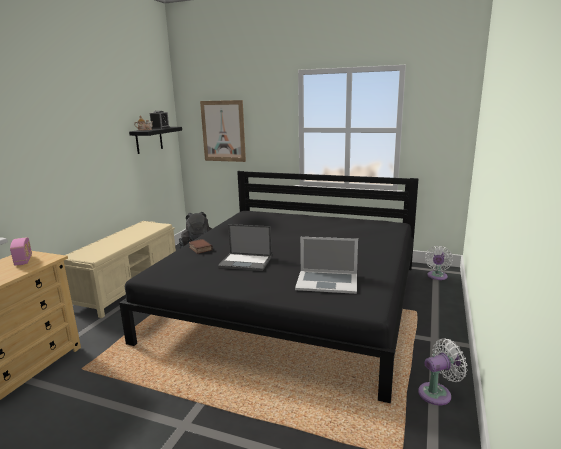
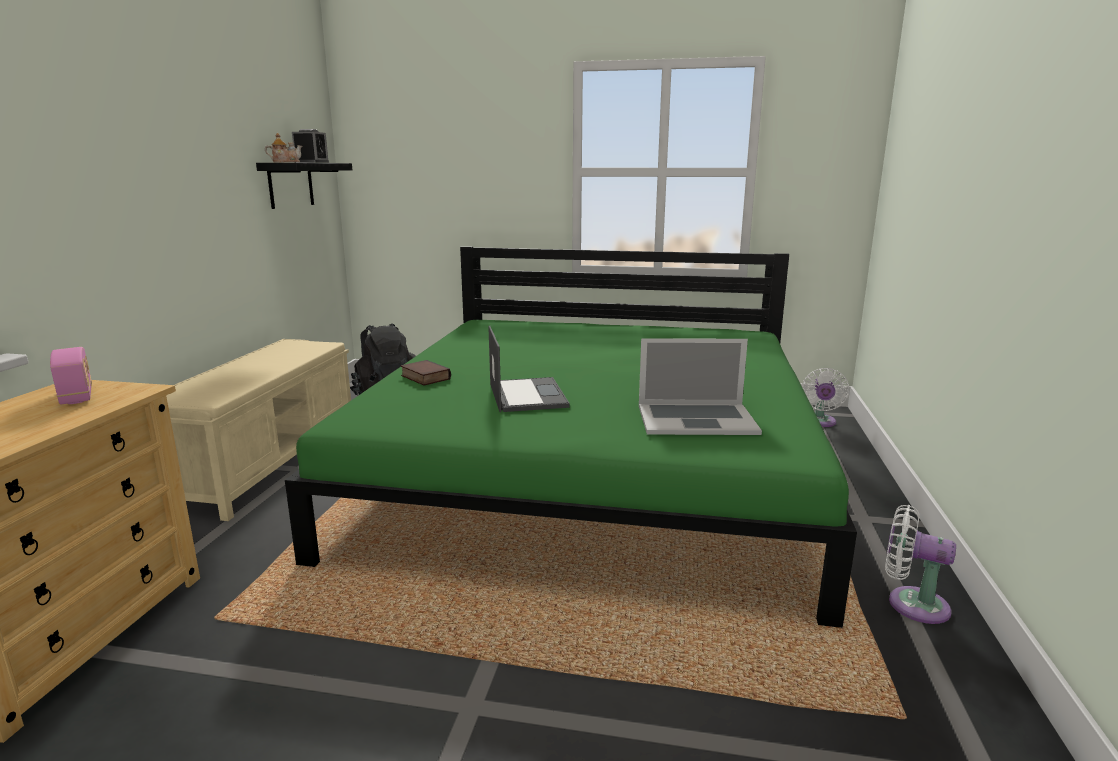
camera: 10 degrees left, 0 degrees up
(223, 131) = (429, 175): picture -> none
(246, 262) = (526, 395): laptop -> laptop turned 105 degrees counterclockwise
(292, 300) = (592, 470): black bed -> green bed
(437, 393) = (911, 603): white fan -> white fan turned 120 degrees counterclockwise

